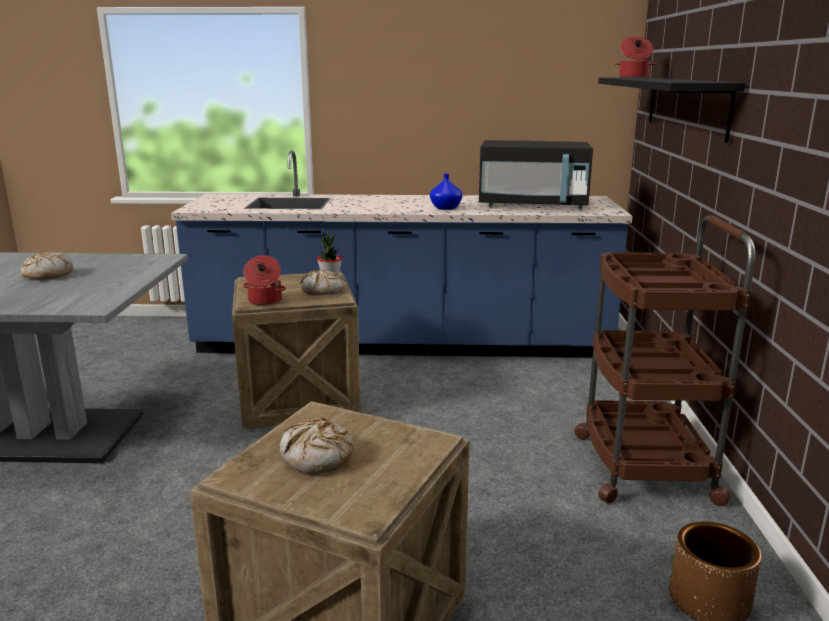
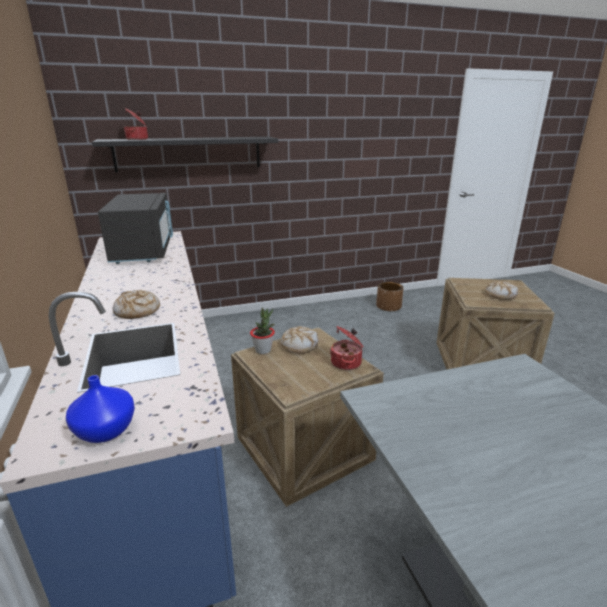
camera: 110 degrees left, 5 degrees up
(48, 274) = (513, 455): bread -> bread (137, 311)
(446, 208) = (162, 273): blue vase -> blue vase (107, 430)
(643, 467) = (311, 317): brown cart -> none

